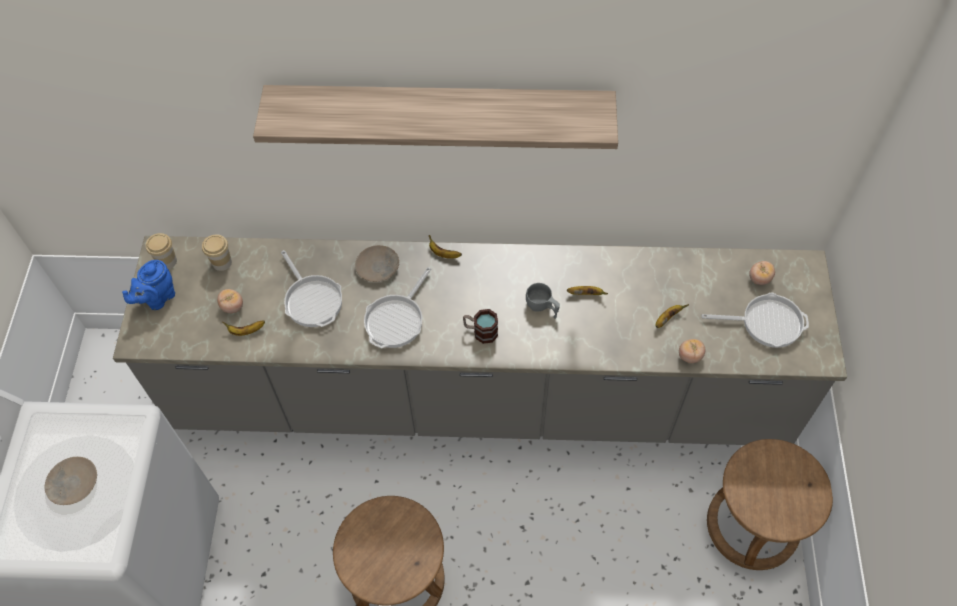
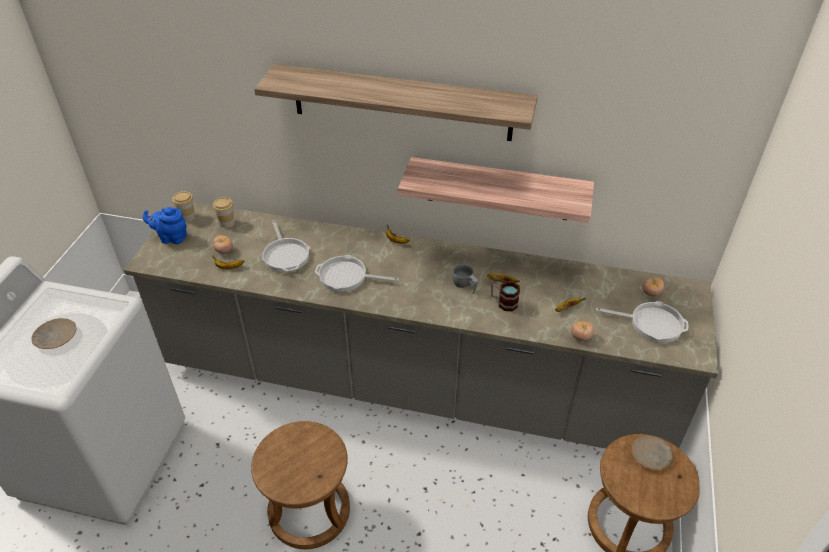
camera: 10 degrees right, 15 degrees down
(157, 298) = (171, 238): blue teapot -> blue teapot turned 45 degrees clockwise
(378, 267) = (343, 242): beige plate -> beige plate (651, 455)
(397, 320) = (346, 277): frying pan -> frying pan turned 60 degrees clockwise
(480, 332) = (410, 294): mug -> mug (503, 302)
(568, 186) = (498, 189): none -> shelf

